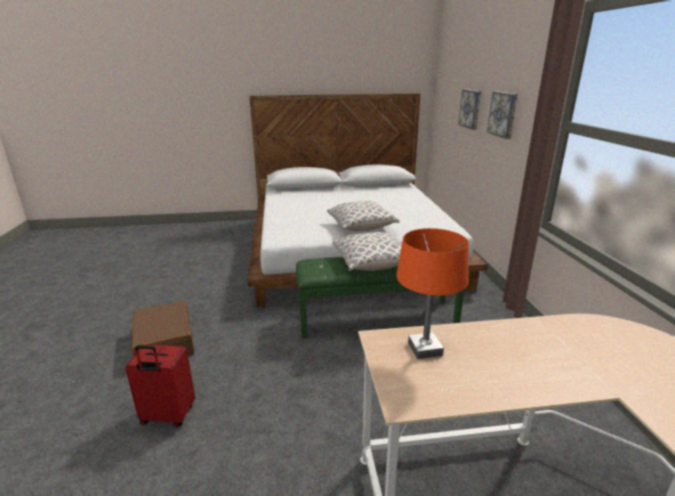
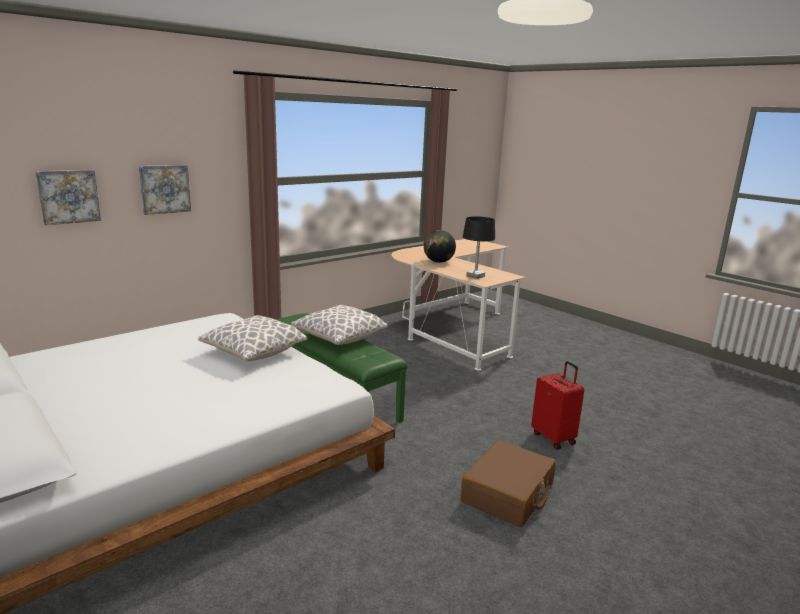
camera: 125 degrees left, 5 degrees down
(424, 349) = (475, 276): orange table lamp -> black table lamp
(557, 352) = (438, 262): none -> globe

